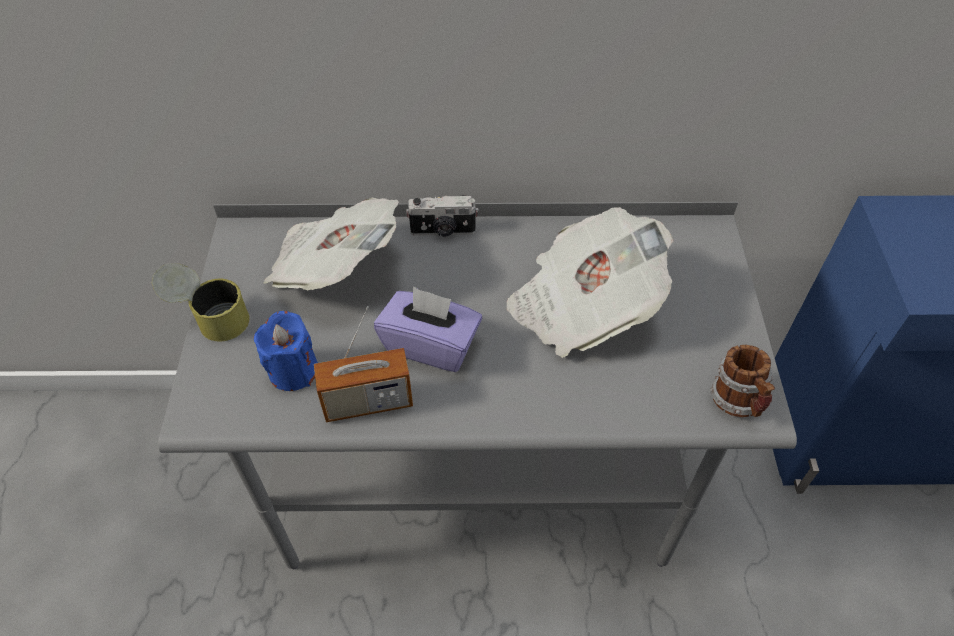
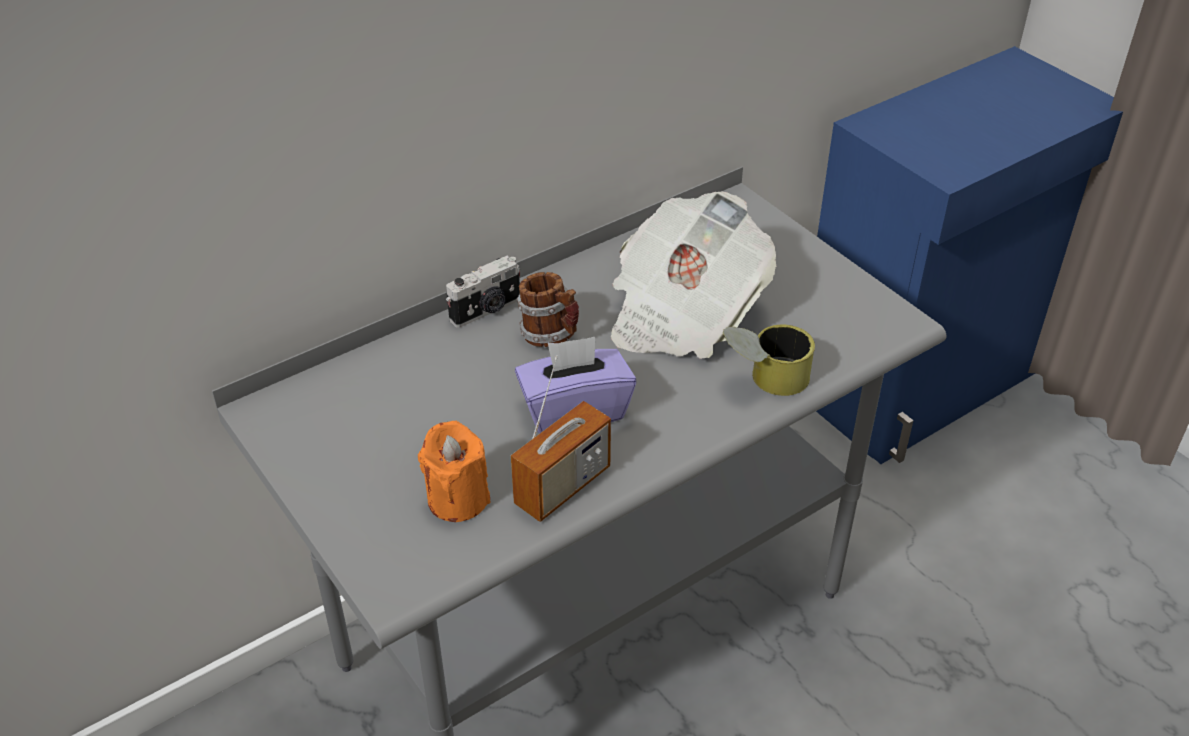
camera: 35 degrees left, 10 degrees down
(210, 318) = (314, 500): can -> can (764, 380)
(293, 370) = (457, 499): blue candle -> orange candle
(334, 267) = (406, 392): newspaper -> none
(738, 402) = (878, 323): mug -> mug (551, 336)

